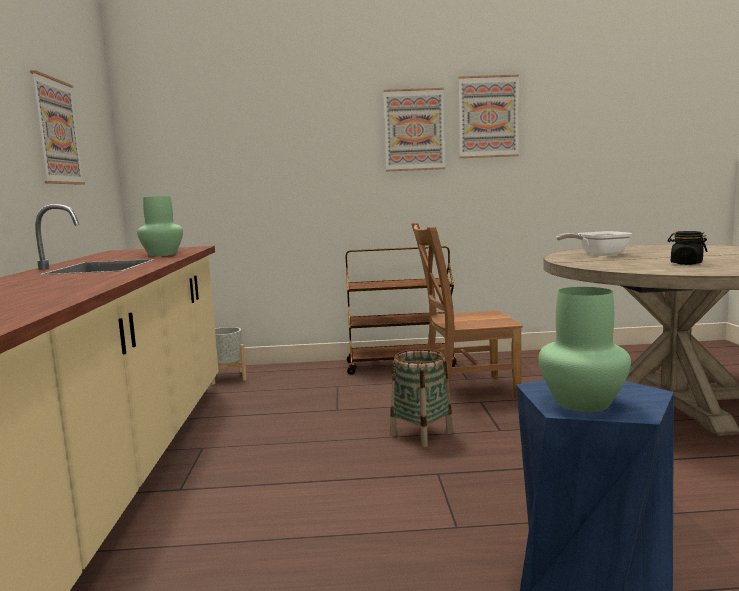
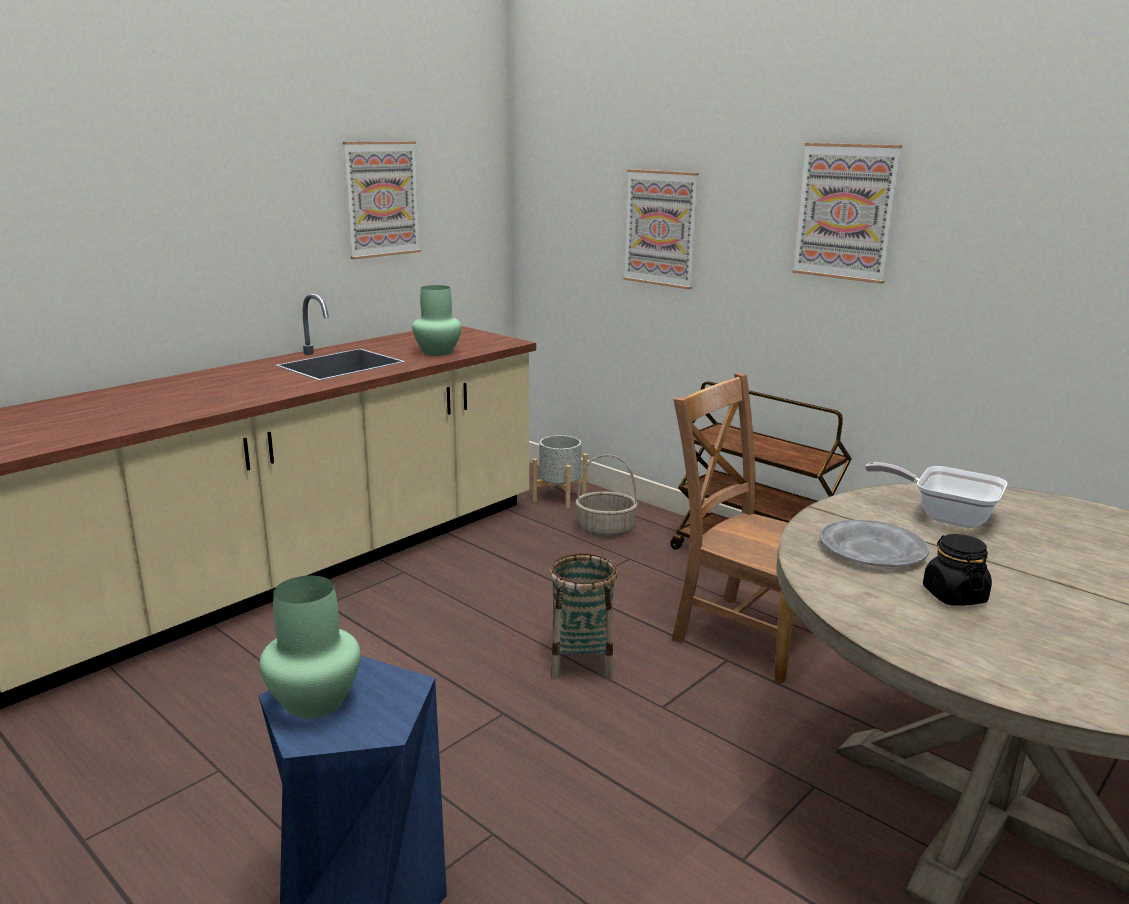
camera: 45 degrees right, 10 degrees up
(292, 380) = (605, 529): none -> basket
(488, 117) = (974, 203): picture -> picture (661, 228)
(620, 263) = (873, 550): none -> grey plate

